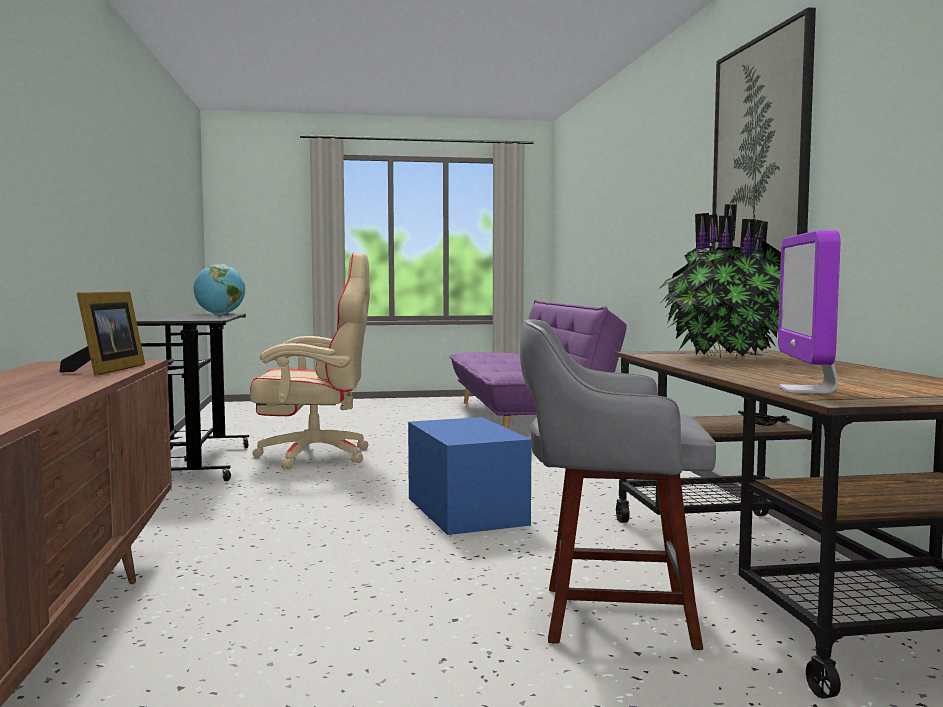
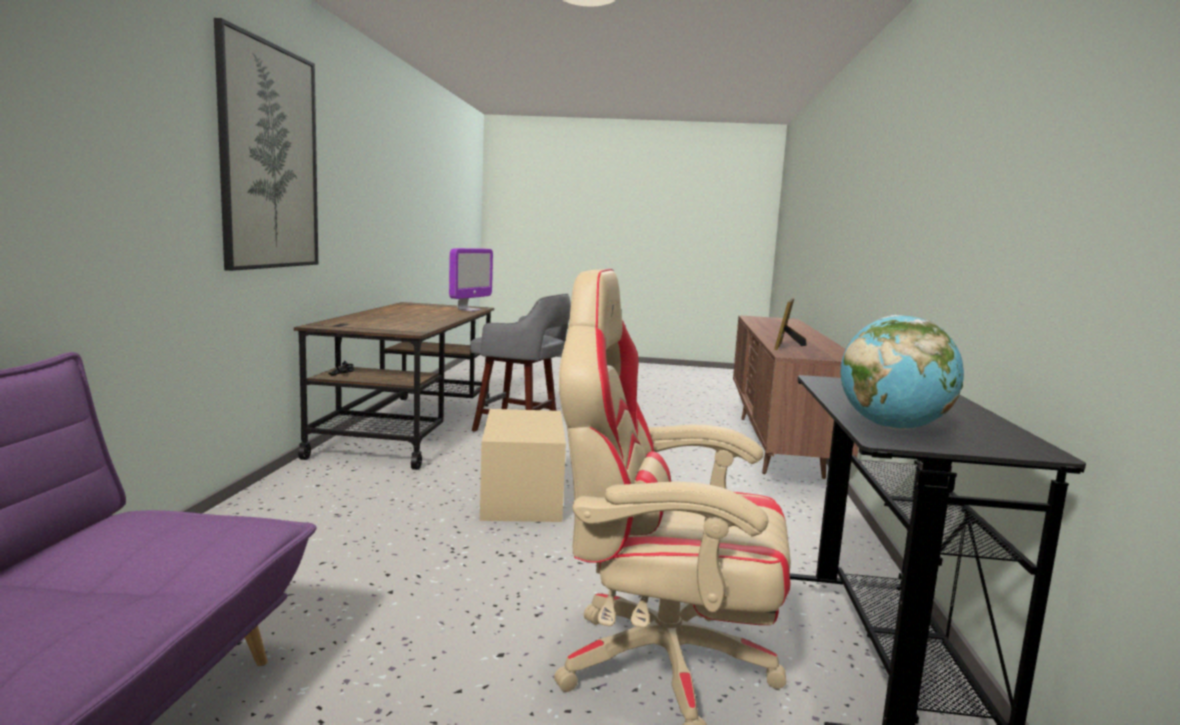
camera: 165 degrees left, 5 degrees up
(466, 511) = (522, 497): blue storage box -> beige storage box
(724, 358) = (391, 323): potted plant -> none

